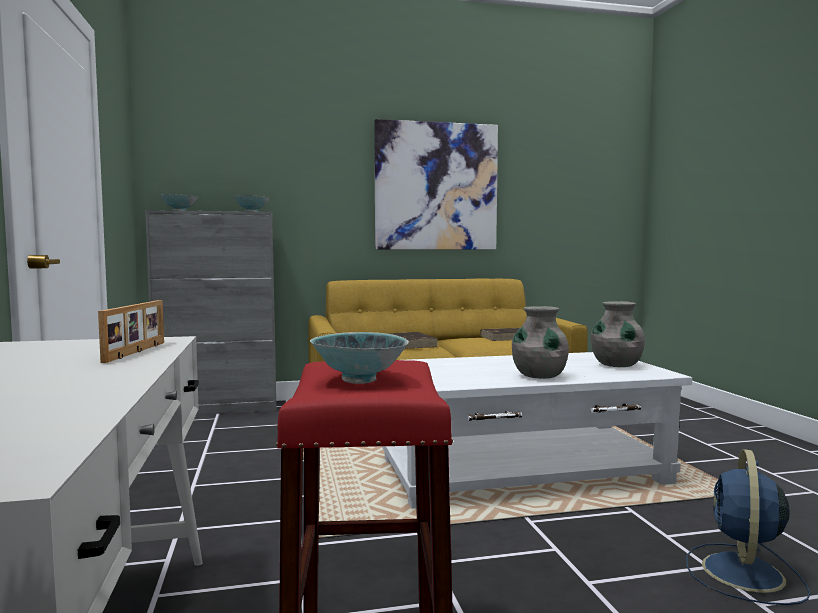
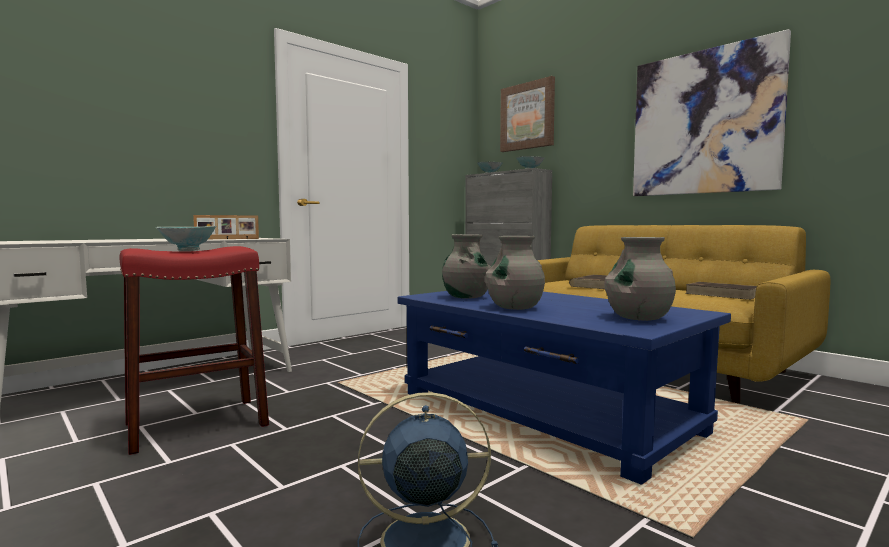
camera: 60 degrees right, 0 degrees up
(228, 141) = (527, 116): none -> picture
(455, 377) = (466, 297): none -> grey vase
(523, 471) = (544, 413): white coffee table -> blue coffee table

